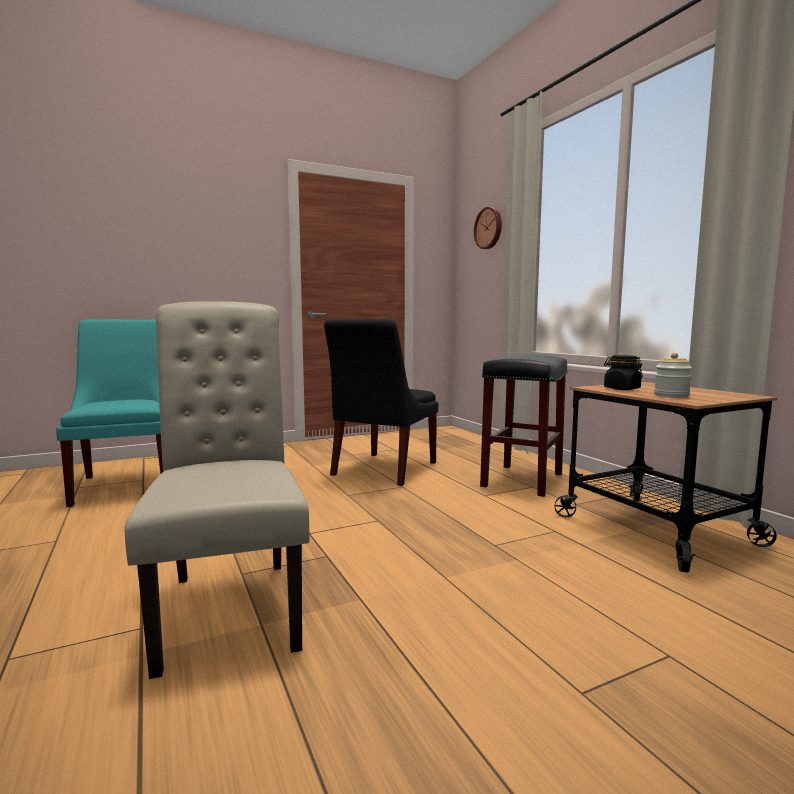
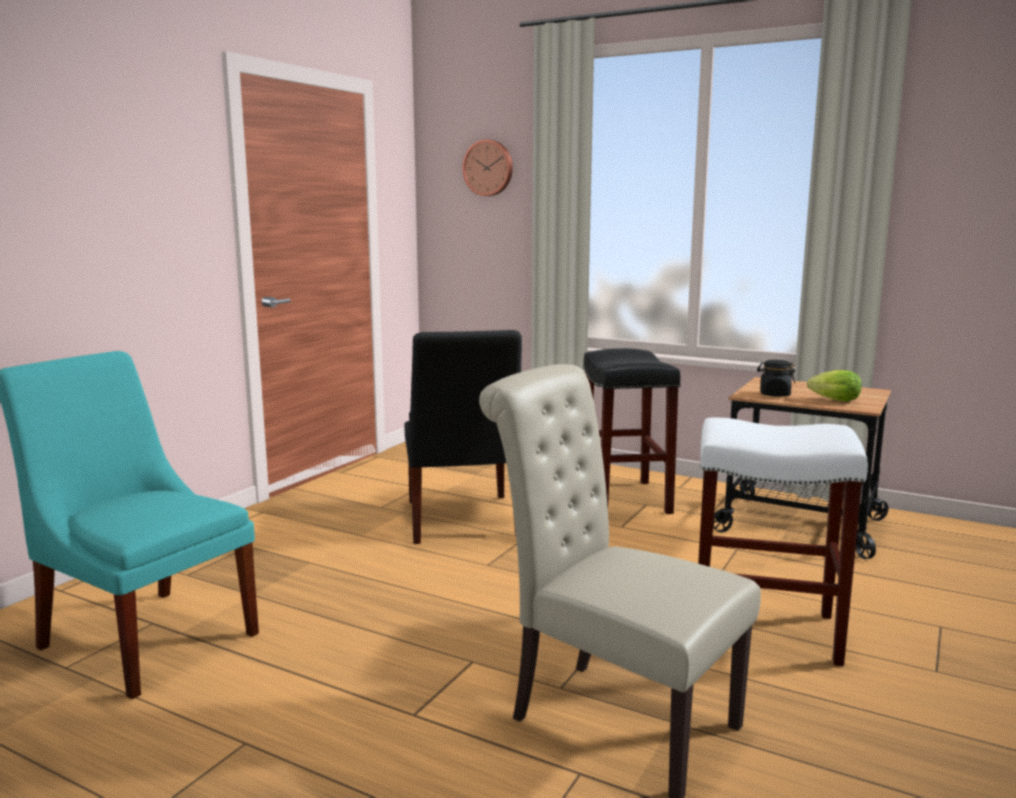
camera: 35 degrees left, 5 degrees up
(464, 593) = (766, 630): none -> white stool
(671, 395) = (832, 400): jar -> lettuce

